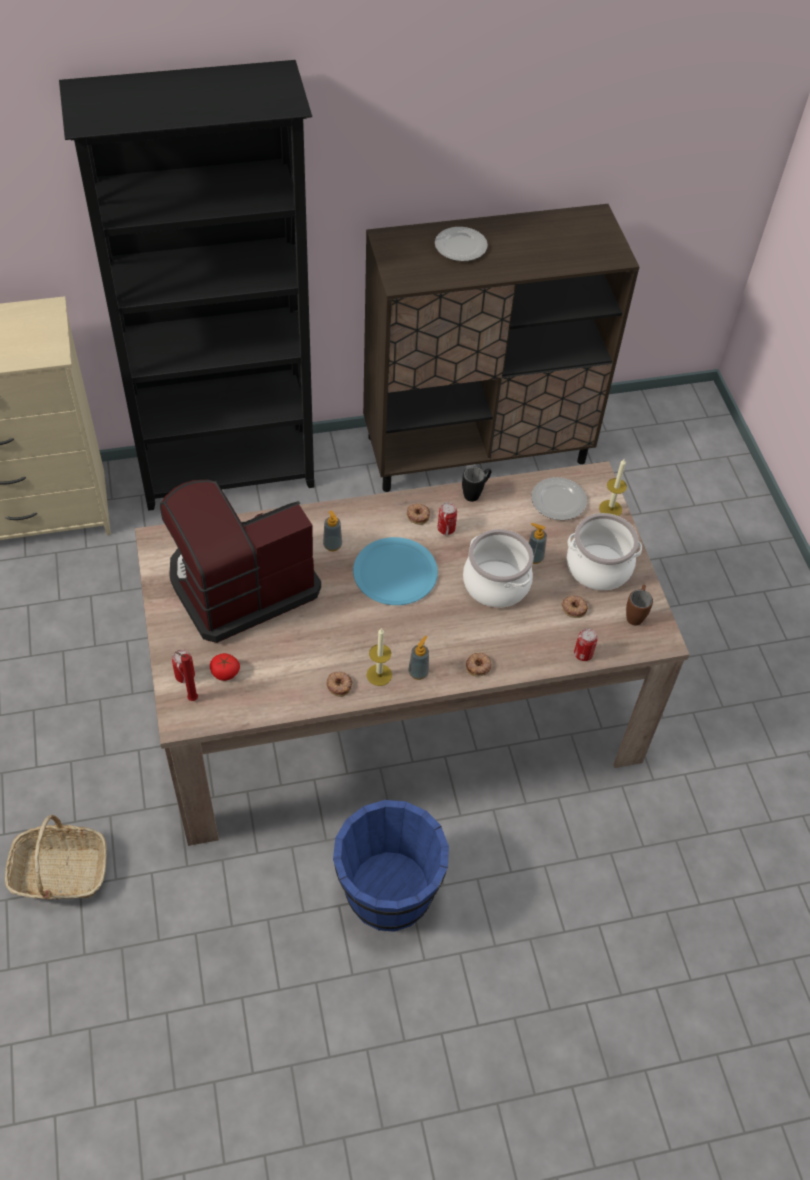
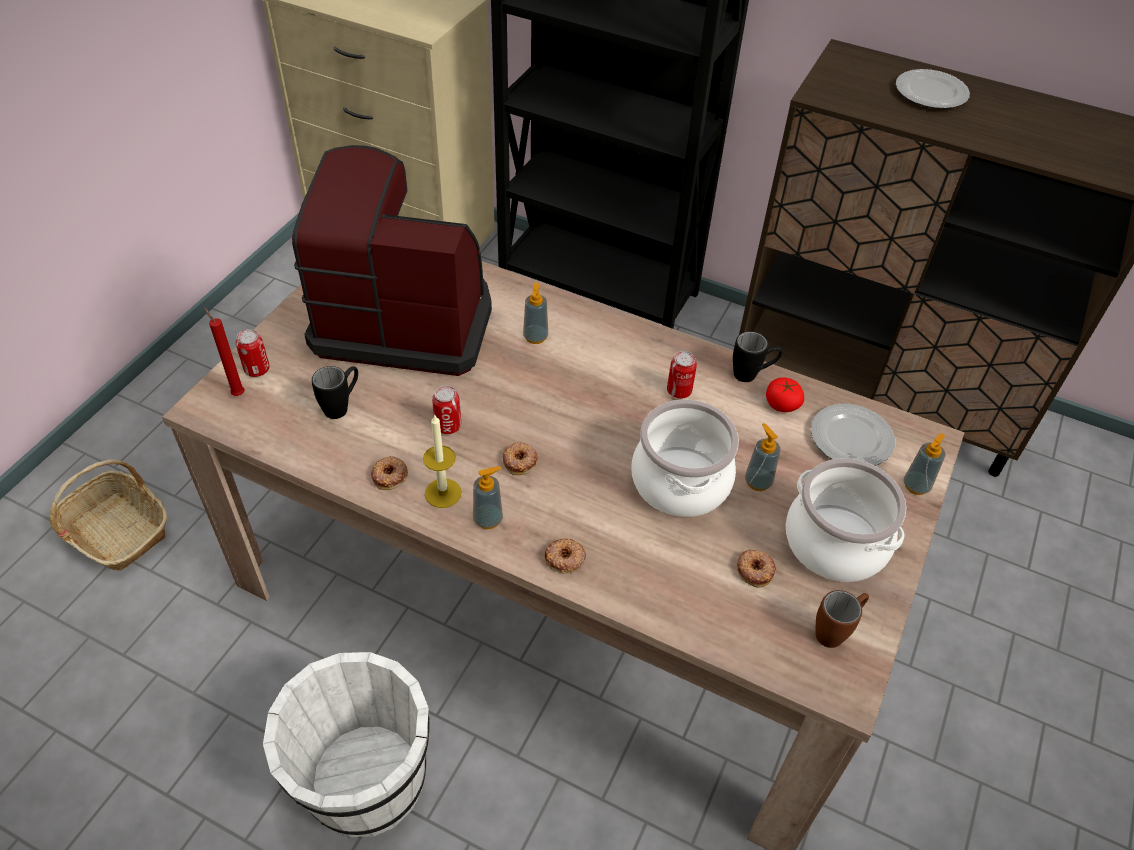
camera: 40 degrees right, 5 degrees down
(225, 672) = (295, 390): tomato -> tomato (782, 404)
(265, 663) = (342, 406): none -> black mug
(388, 892) = (364, 780): blue bucket -> white bucket
(395, 572) = (574, 401): blue plate -> none
(418, 515) = (660, 360): donut -> donut (520, 461)
(583, 654) = (713, 633): can -> can (448, 426)
(610, 509) = (916, 486): candle -> soap dispenser

